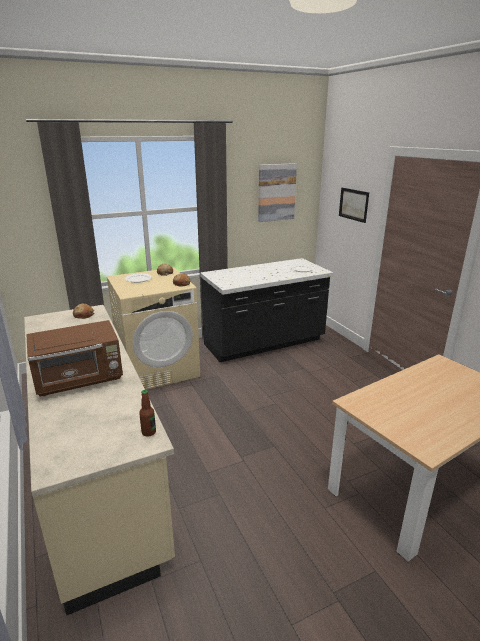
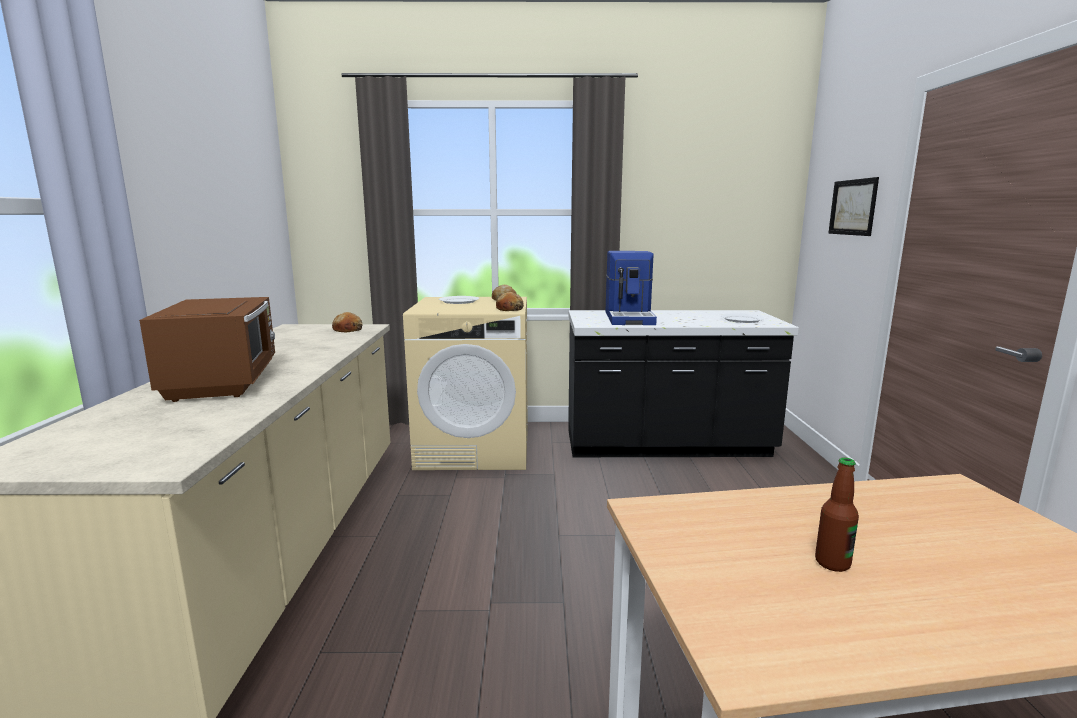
camera: 25 degrees right, 10 degrees down
(80, 379) = (225, 382): brown microwave -> brown microwave turned 105 degrees counterclockwise
(149, 432) = (187, 452): bottle -> bottle (832, 563)
(244, 276) = (630, 318): none -> coffee machine
(276, 192) = (717, 196): picture -> none

